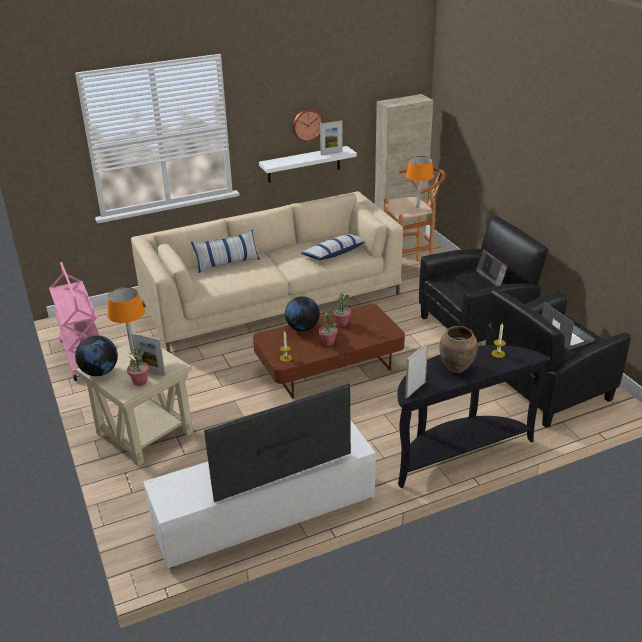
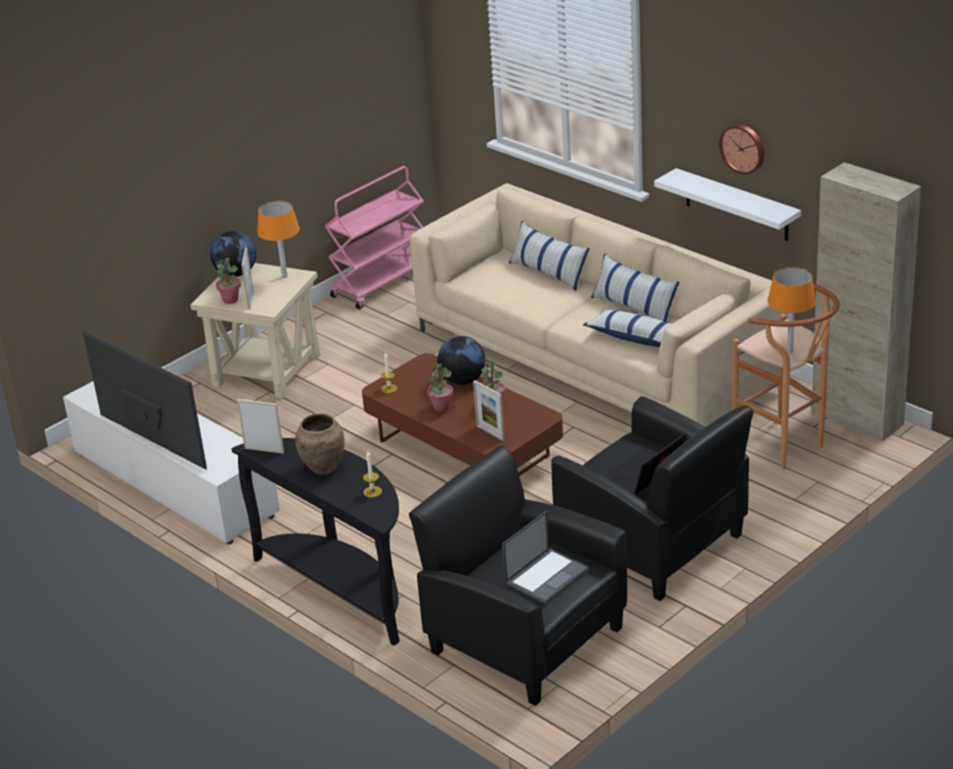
camera: 70 degrees right, 0 degrees up
(298, 247) = (634, 307): none -> pillow
(331, 153) = (757, 206): picture frame -> picture frame (490, 433)

